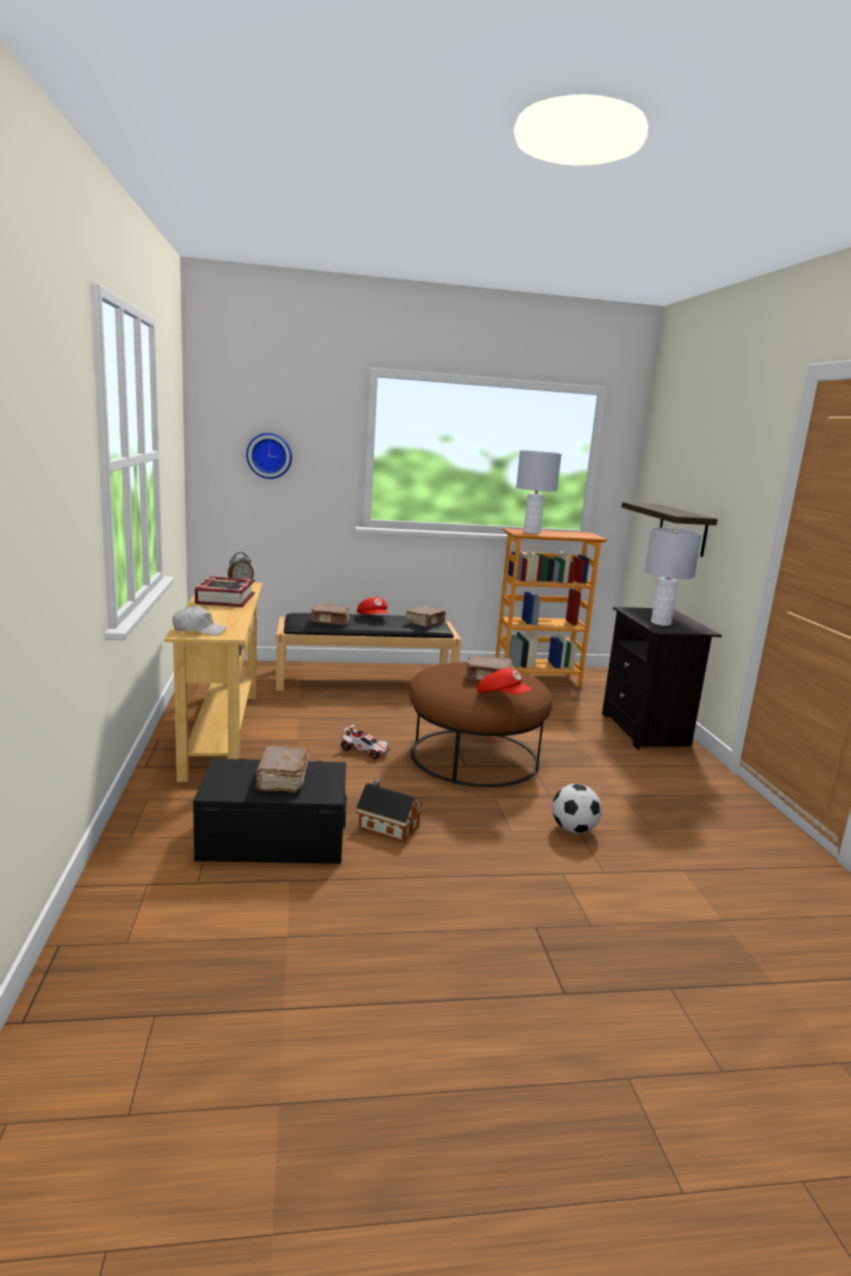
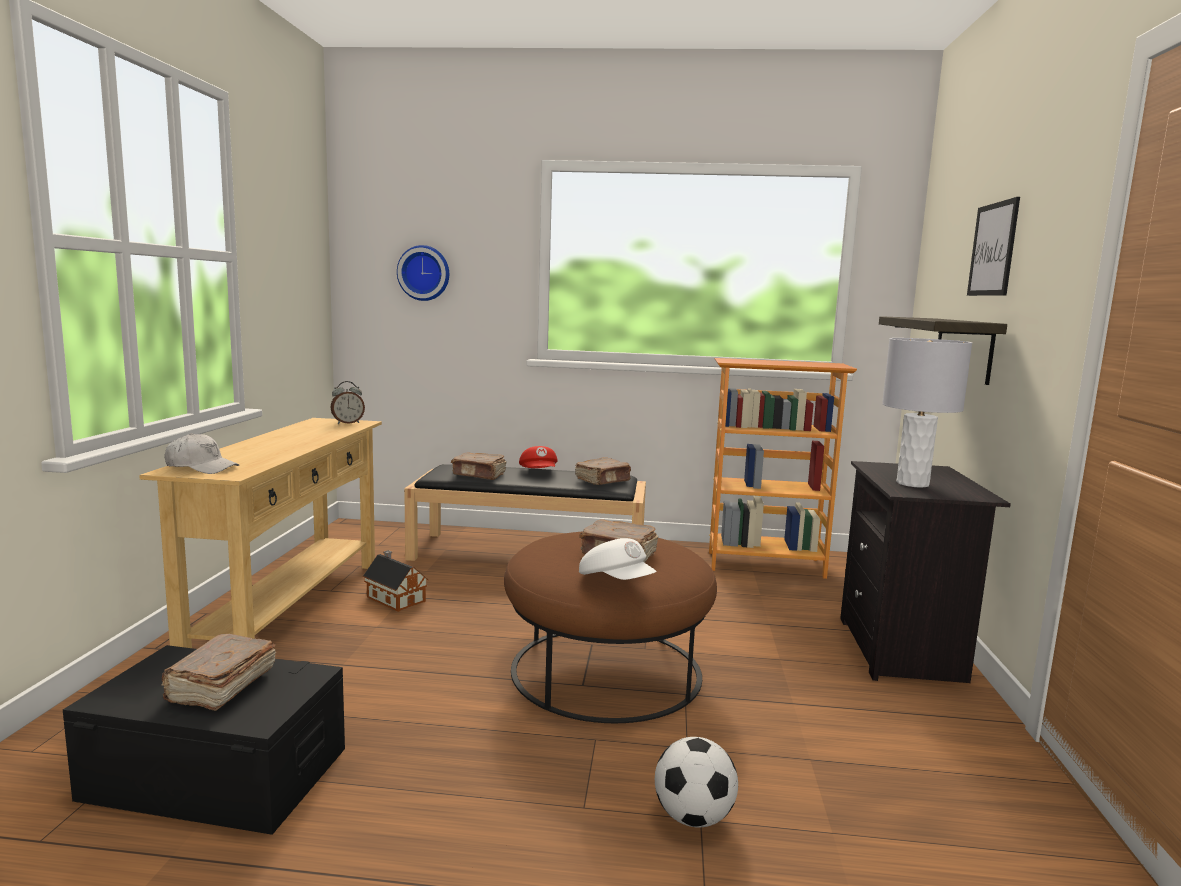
camera: 15 degrees right, 5 degrees down
(225, 599) = (302, 435): book -> none
(364, 751) = (453, 649): toy car -> none
(386, 826) = (394, 773): toy house -> toy house (395, 598)
(502, 696) = (617, 582): red cap -> white cap
(531, 532) = (750, 361): grey table lamp -> none
(706, 466) = (993, 249): none -> picture

